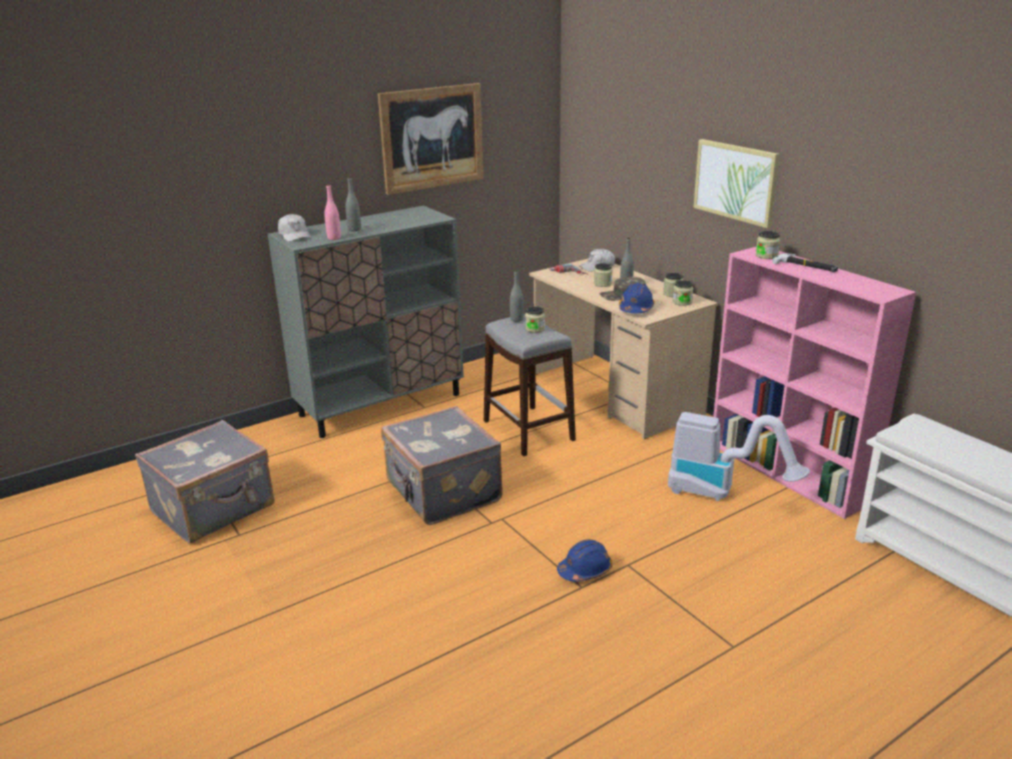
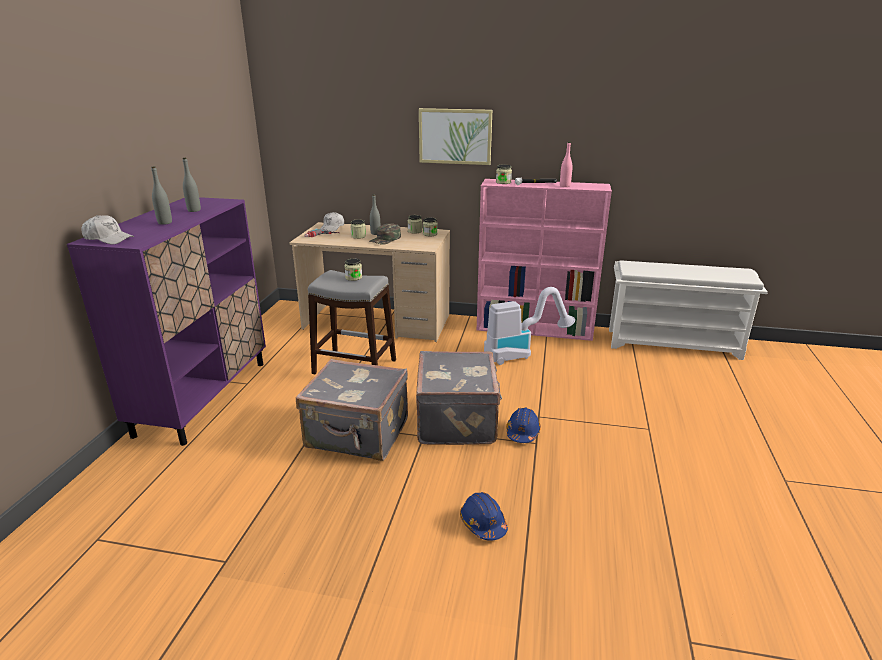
camera: 45 degrees left, 0 degrees up
(214, 509) = (161, 557): grey suitcase -> grey suitcase (458, 420)
(334, 238) = (160, 232): pink bottle -> pink bottle (565, 186)
(381, 404) = (204, 396): grey cabinet -> purple cabinet
(432, 138) = (180, 129): picture -> none
(516, 319) = (329, 275): grey bottle -> grey bottle (194, 210)
(636, 309) = (410, 245): blue hard hat -> blue hard hat (483, 523)

